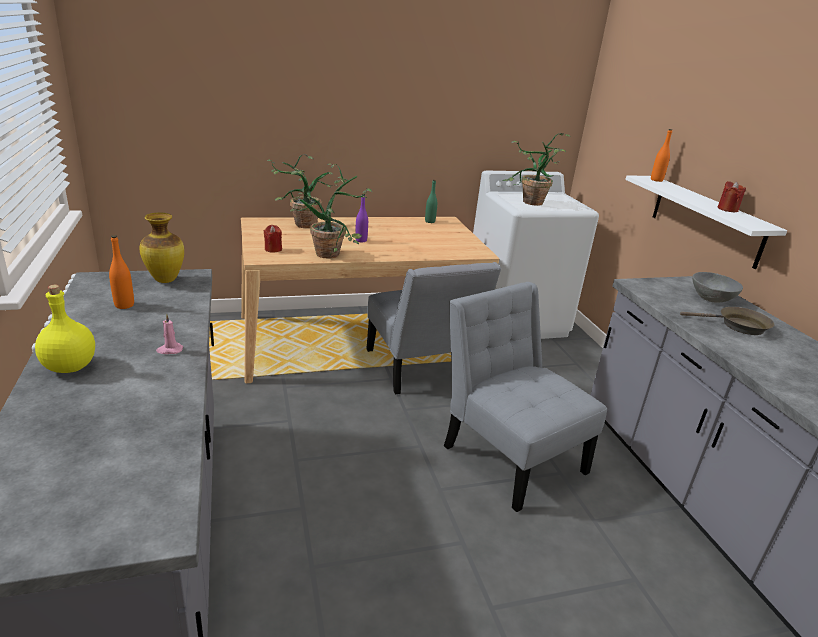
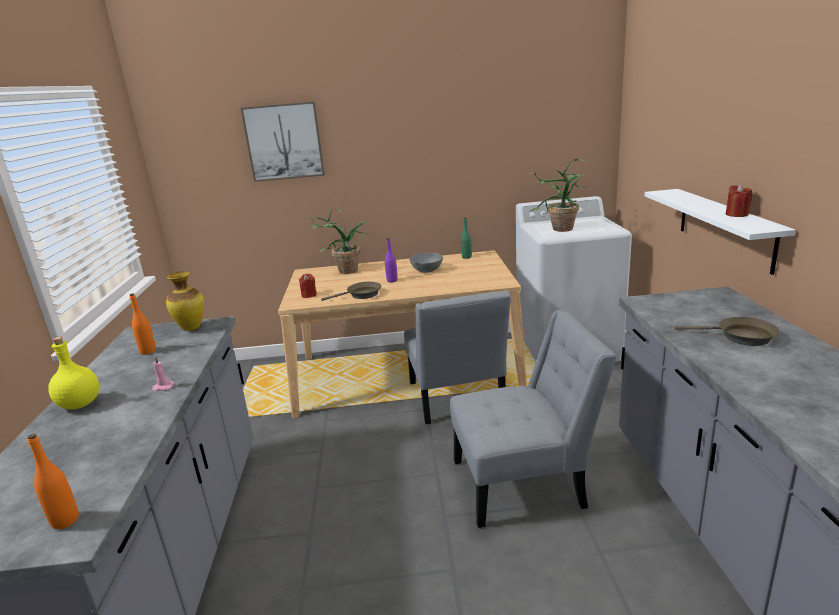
camera: 15 degrees right, 5 degrees down
(243, 68) = (284, 142): none -> picture
(334, 254) = (361, 295): potted plant -> brown frying pan
(509, 454) = (525, 482): grey chair -> grey chair turned 105 degrees clockwise
(656, 180) = (675, 193): orange bottle -> orange bottle (65, 521)
(711, 298) = (723, 310): grey bowl -> grey bowl (427, 270)

